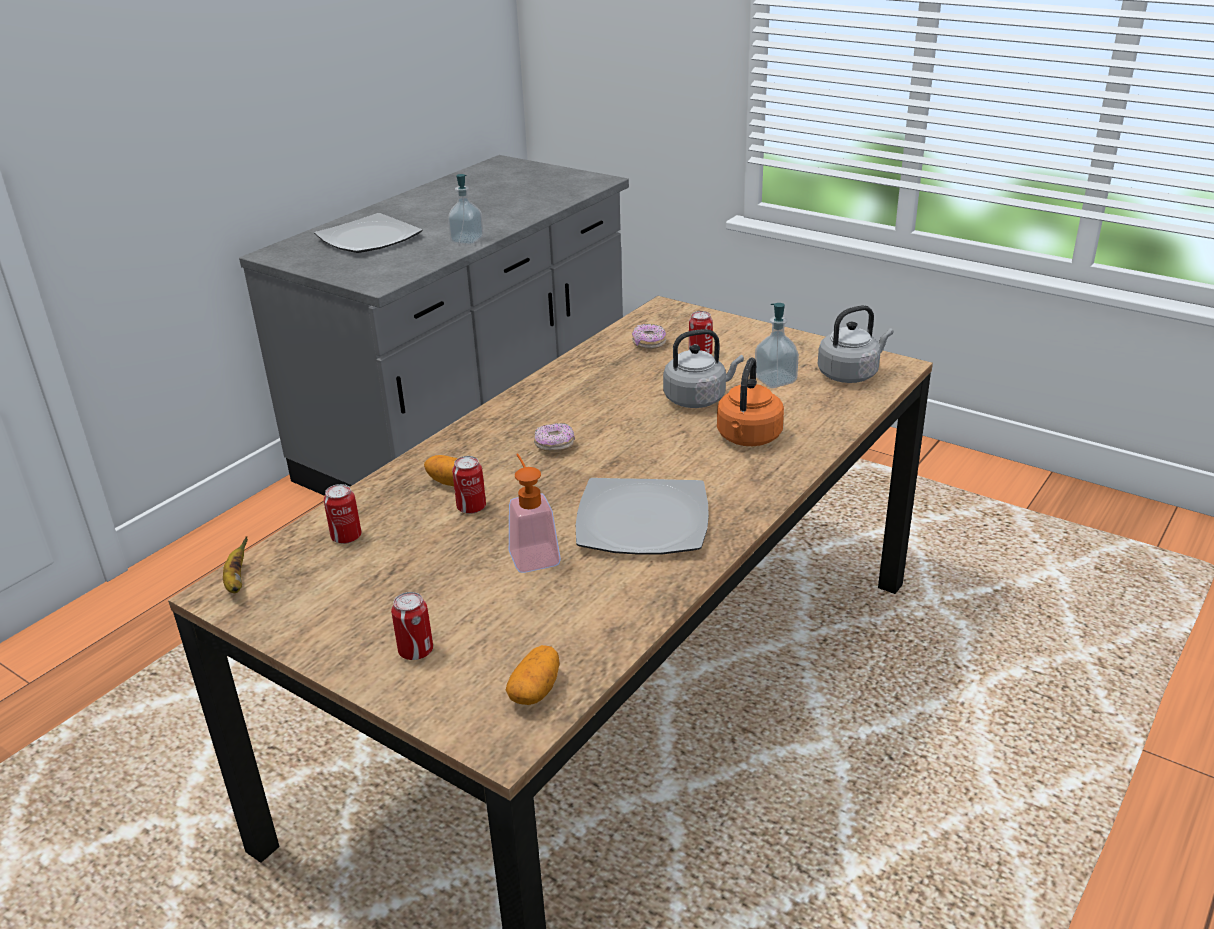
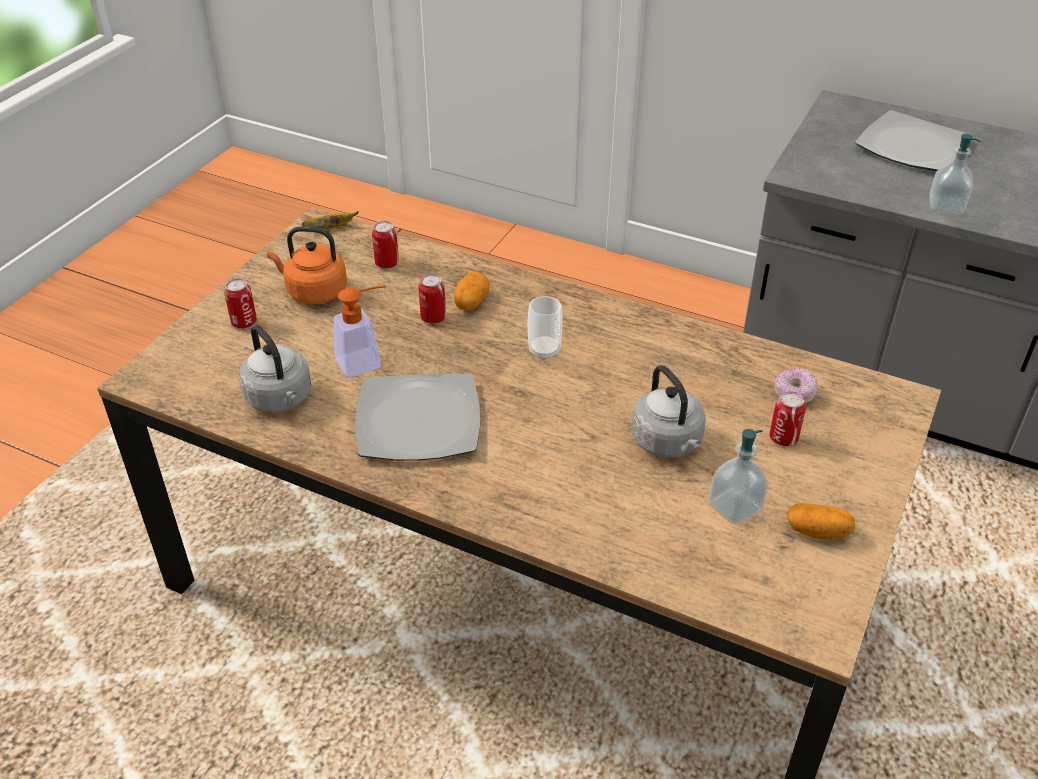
camera: 80 degrees right, 10 degrees up
(535, 690) = (193, 386): potato -> potato (817, 531)
(554, 446) = (544, 351): donut -> cup
(748, 438) = (586, 488): orange kettle -> orange kettle (313, 292)
(850, 374) = (777, 581): grey kettle -> grey kettle (280, 399)

